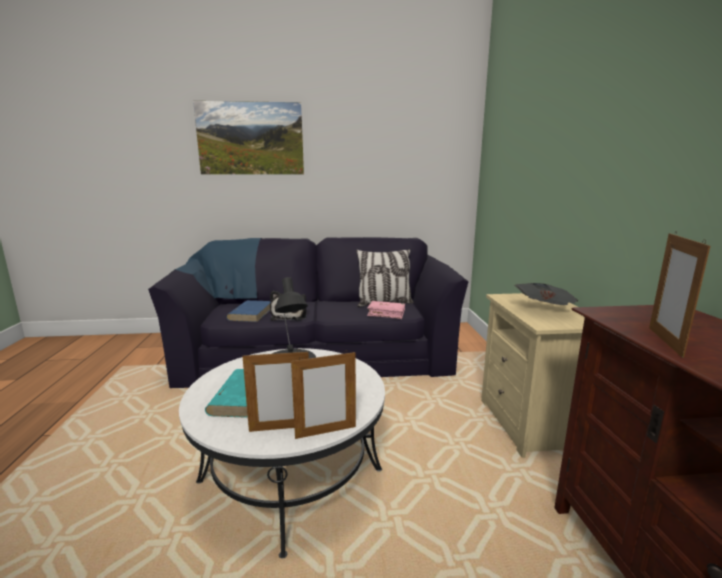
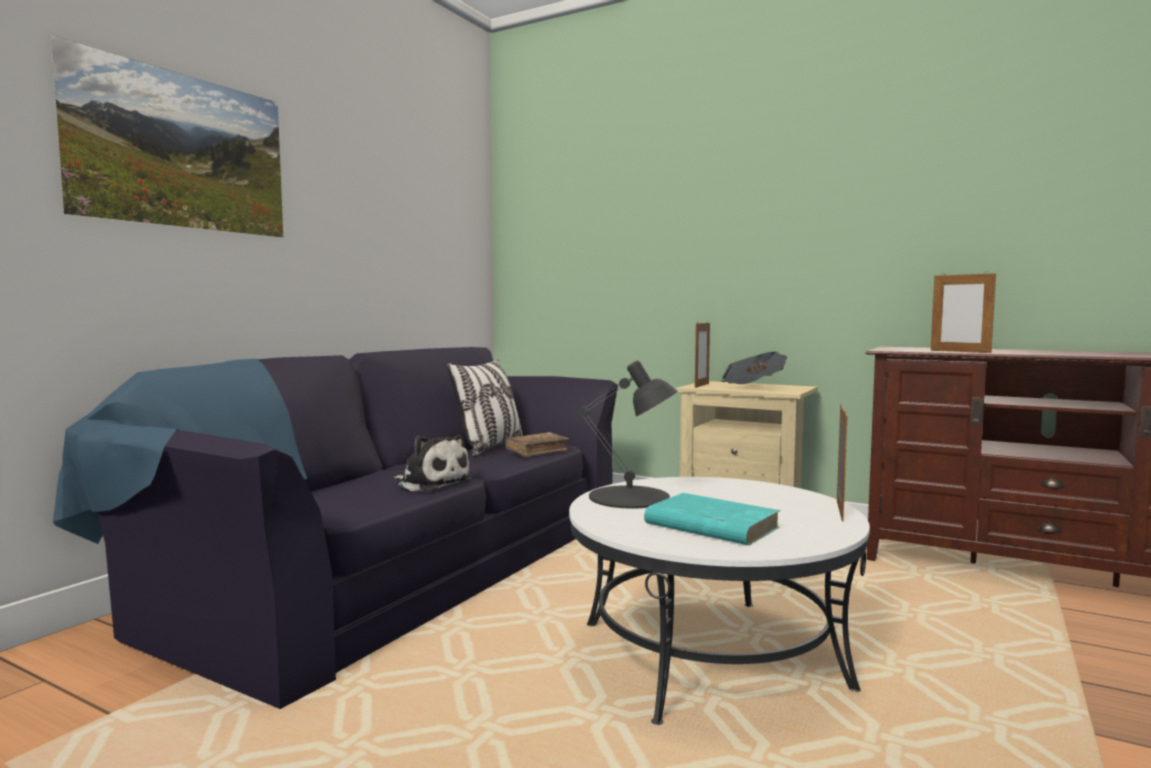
camera: 55 degrees left, 10 degrees down
(251, 313) = (360, 496): blue book -> none
(280, 428) = (814, 523): picture frame -> picture frame (701, 385)
(386, 314) = (537, 452): pink book -> brown book

